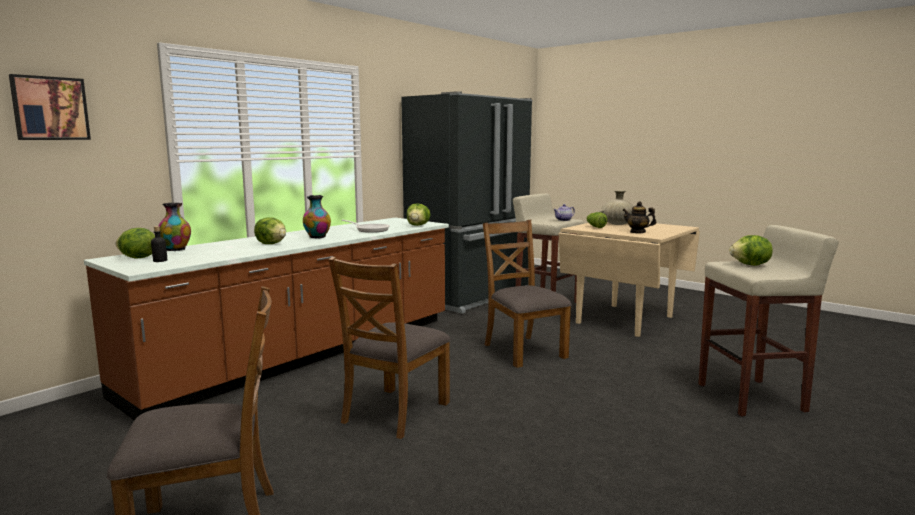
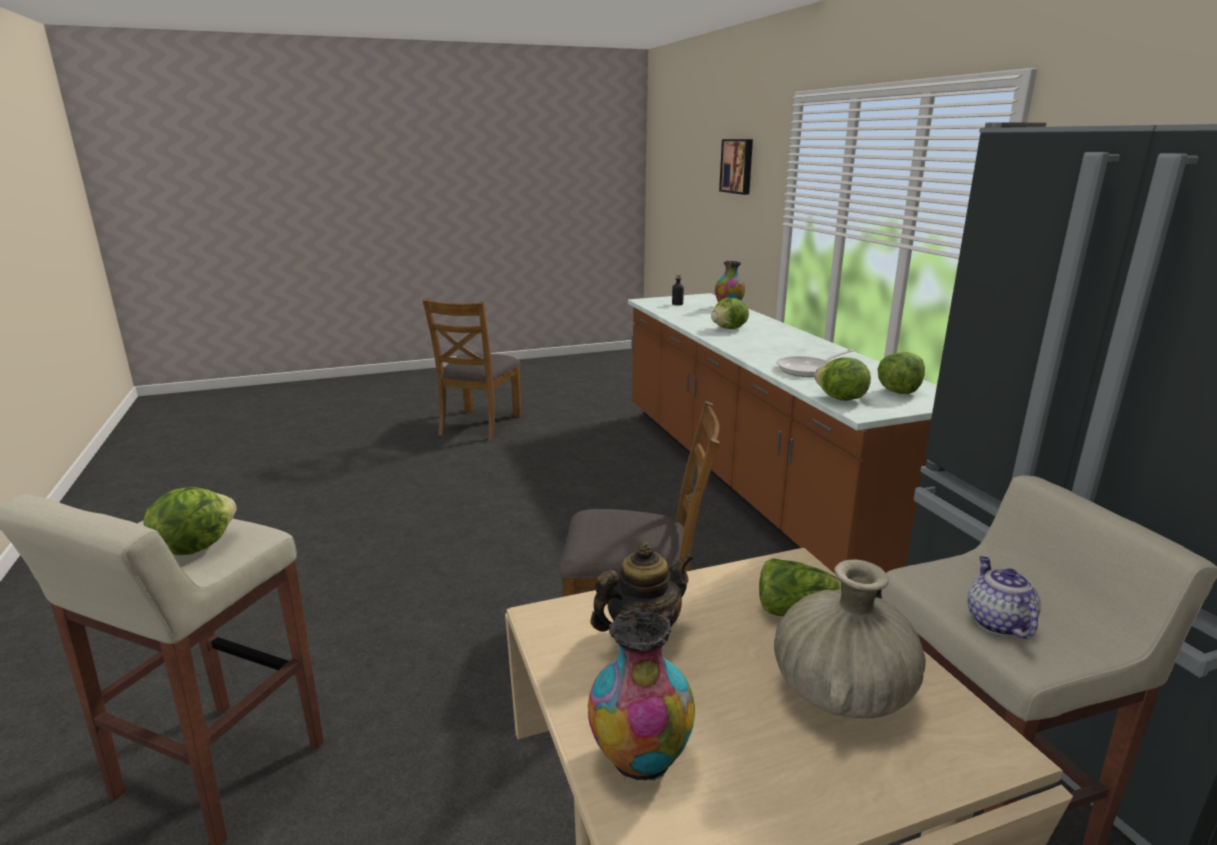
camera: 120 degrees right, 10 degrees up
(137, 258) = (697, 300): lettuce -> lettuce (898, 391)
(317, 237) = (760, 344): vase -> vase (639, 757)
(394, 412) = (548, 493): brown chair -> none

